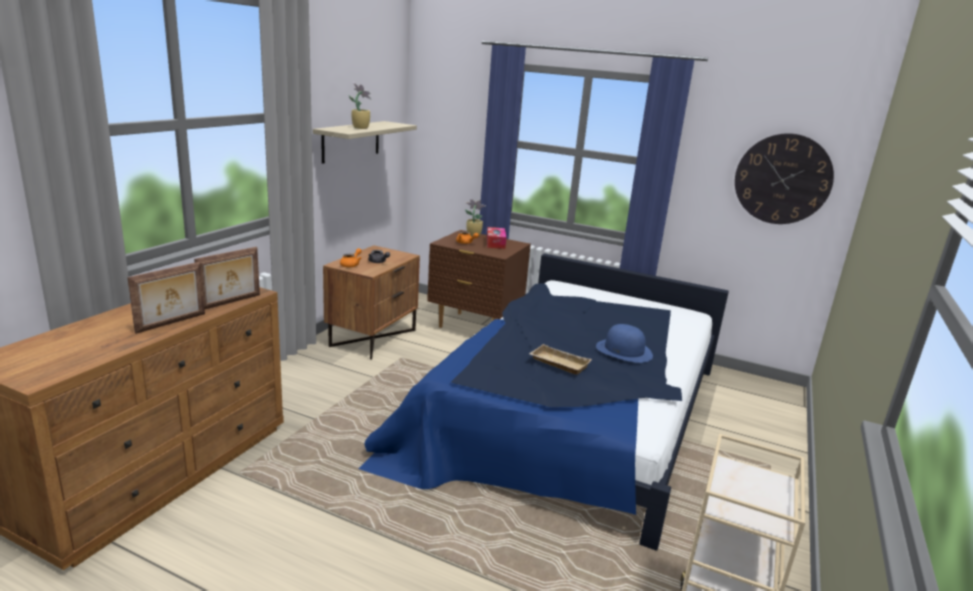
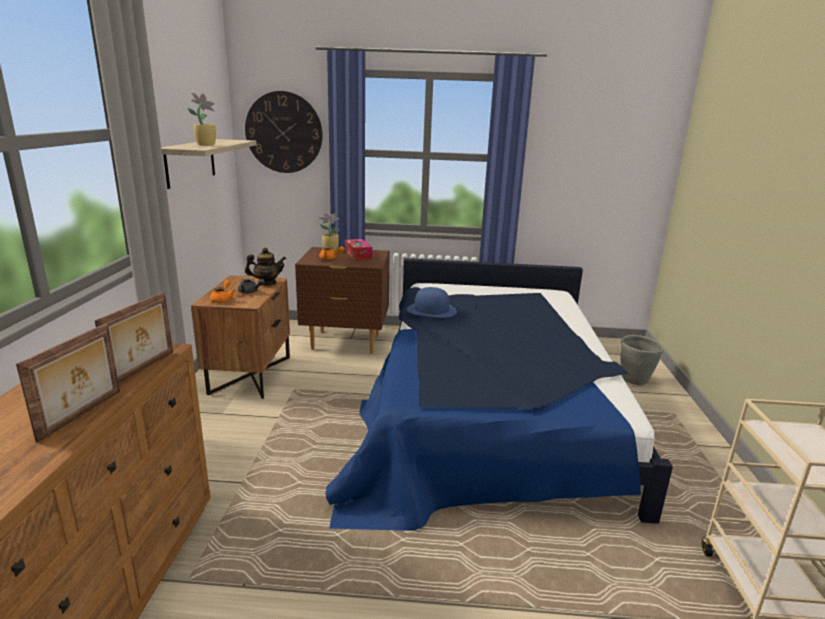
camera: 20 degrees left, 0 degrees up
(398, 257) = (267, 283): none -> teapot
(557, 363) = (501, 362): beige tray -> none
(624, 350) = (542, 337): blue hat -> blue hat (431, 310)
(753, 425) = (635, 381): none -> grey planter
(782, 179) = (614, 162): wall clock -> wall clock (284, 132)

